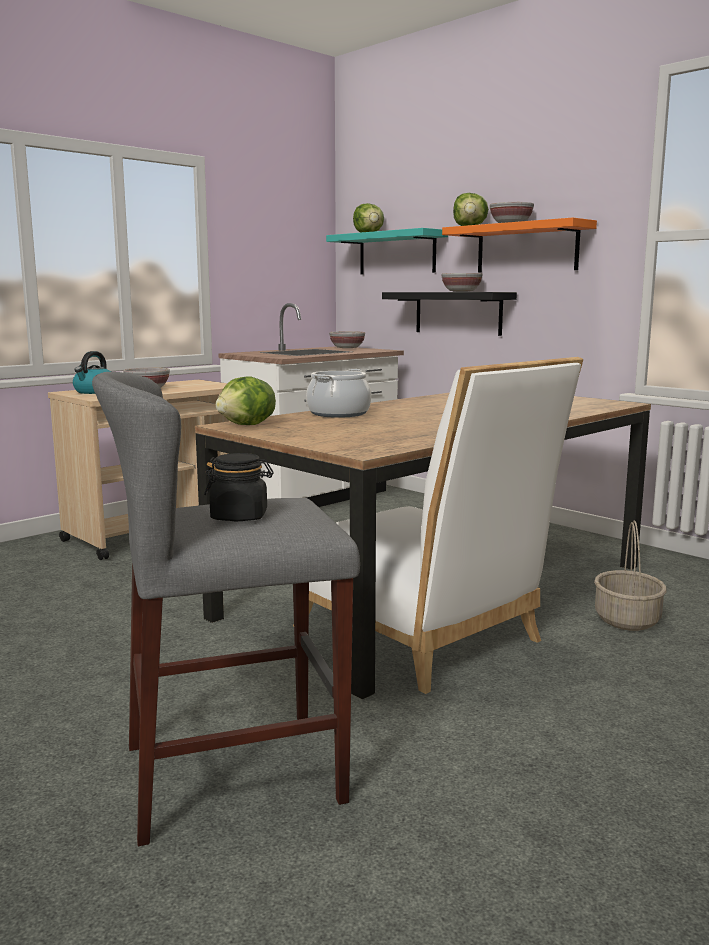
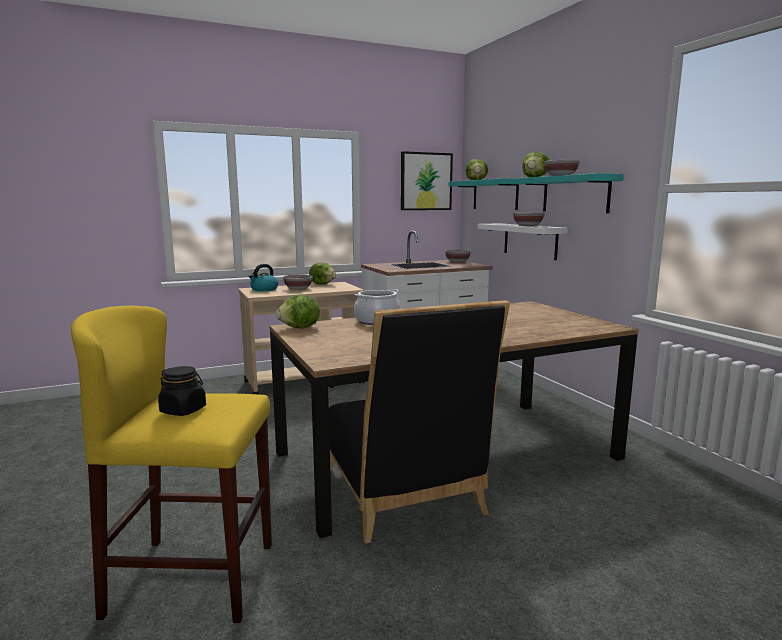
camera: 20 degrees right, 0 degrees up
(173, 383) = (323, 284): none -> lettuce
(234, 773) = (193, 579): grey stool -> yellow stool
(292, 234) = (426, 181): none -> picture
(426, 639) = (404, 496): white chair -> black chair
(458, 313) = (530, 240): black shelf -> white shelf
(526, 248) = (575, 194): orange shelf -> turquoise shelf
(627, 620) = (575, 508): basket -> none

